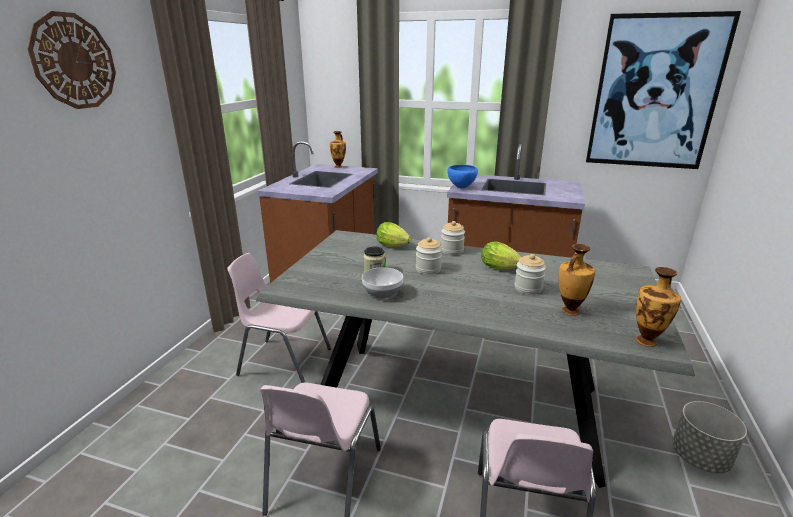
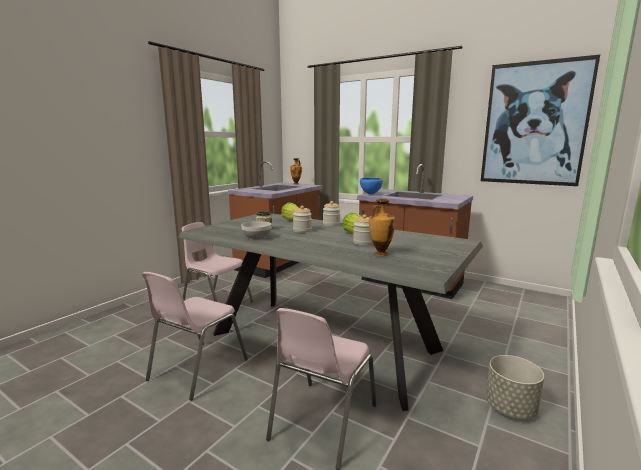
camera: 15 degrees right, 10 degrees down
(74, 61) = (106, 91): wall clock -> none
(647, 341) = (422, 271): vase -> none

